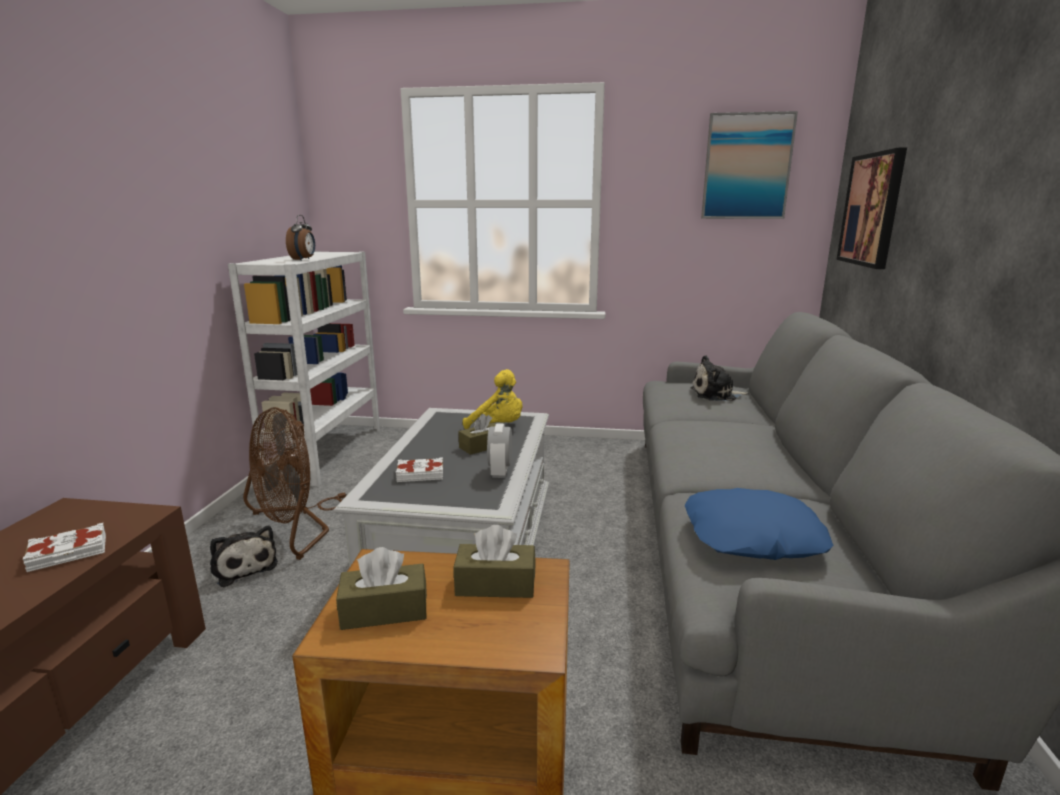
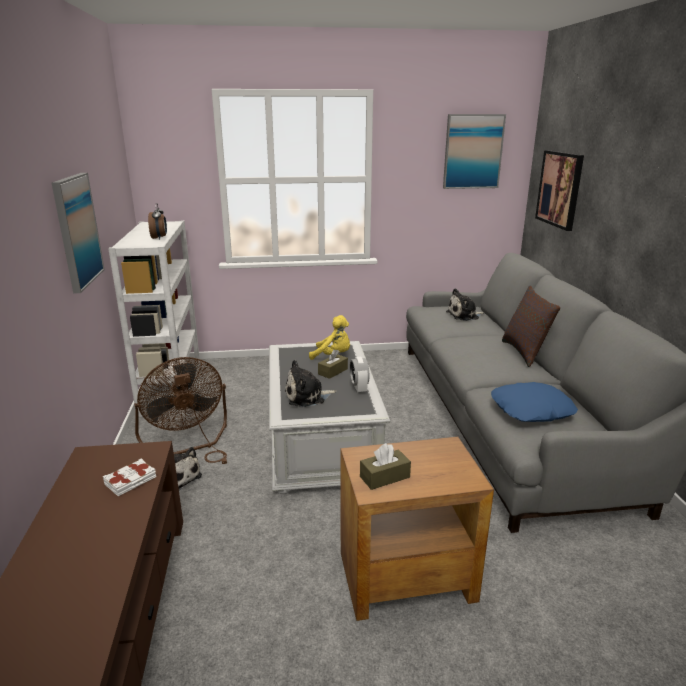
camera: 15 degrees left, 5 degrees up
(153, 226) = (77, 231): none -> picture
(298, 524) = (192, 444): brown fan -> brown fan turned 120 degrees clockwise
(420, 474) = (307, 397): white book -> plush toy
(495, 584) = (430, 455): brown tissue box -> none
(783, 450) = (524, 353): none -> brown pillow

